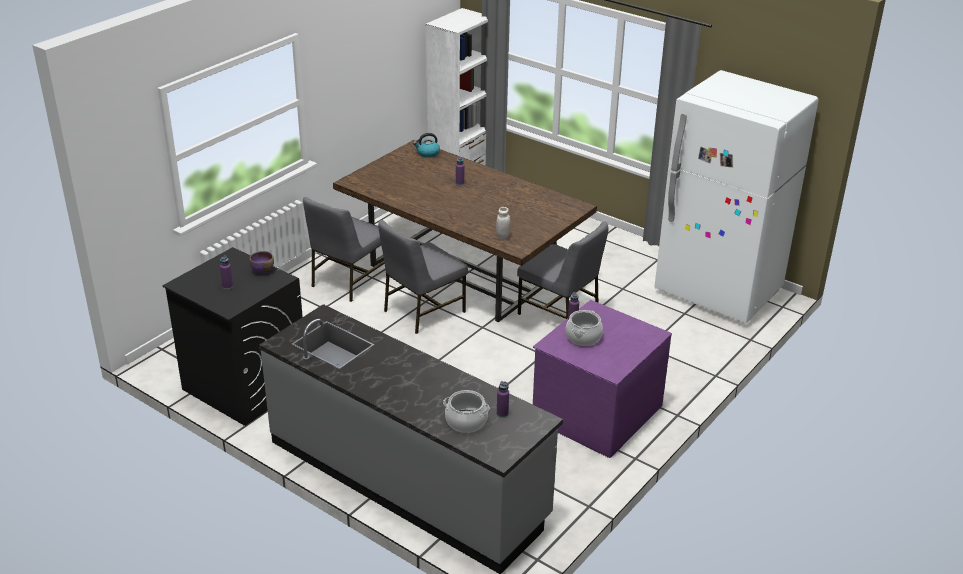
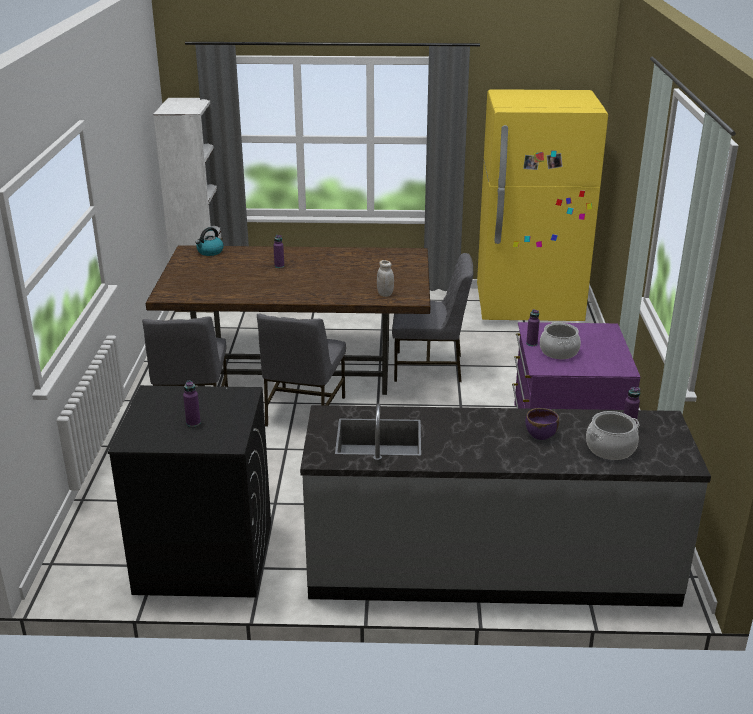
camera: 35 degrees left, 5 degrees down
(262, 270) = (211, 394): purple bowl -> purple bowl (540, 435)
(718, 292) = (528, 307): white fridge -> yellow fridge

